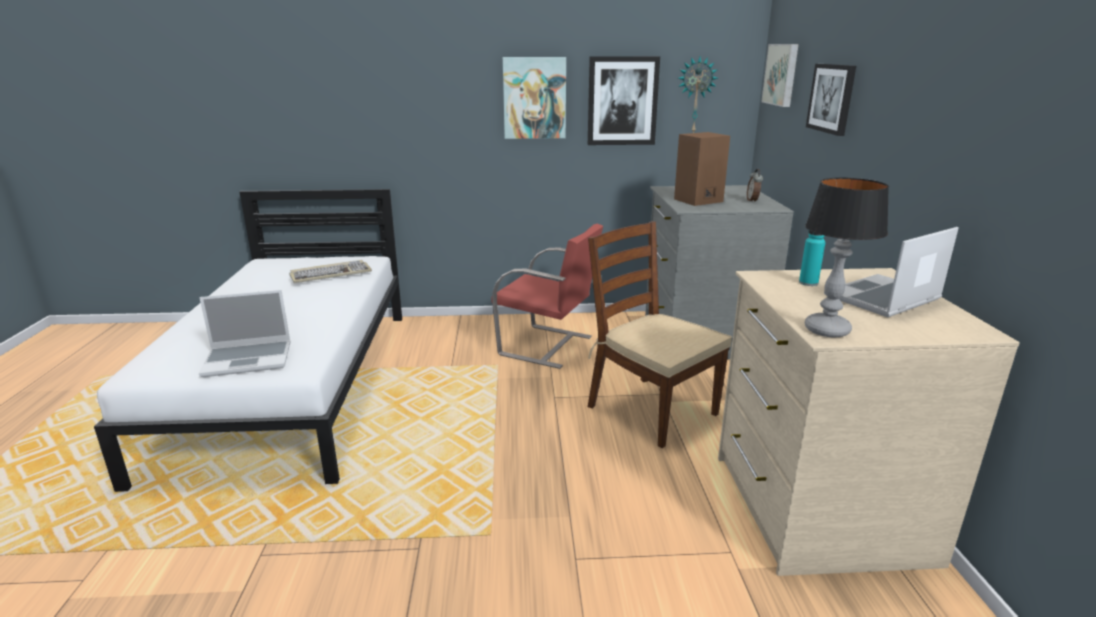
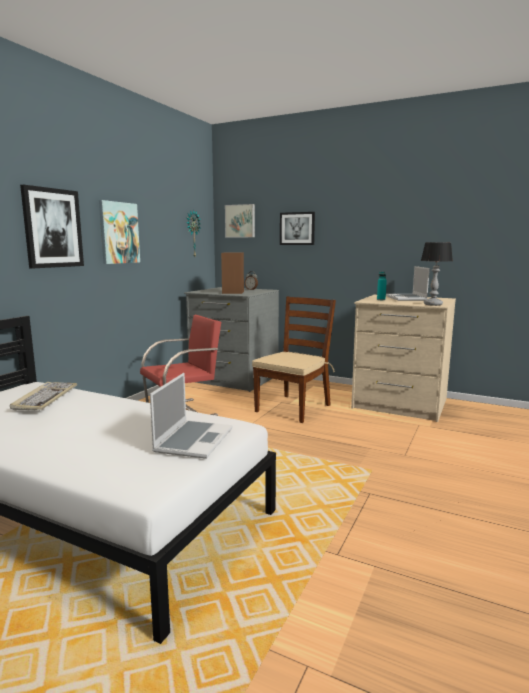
camera: 60 degrees left, 10 degrees down
(622, 101) = (163, 236): picture -> picture (52, 228)
(650, 410) = (293, 408): brown chair -> brown chair turned 135 degrees clockwise

